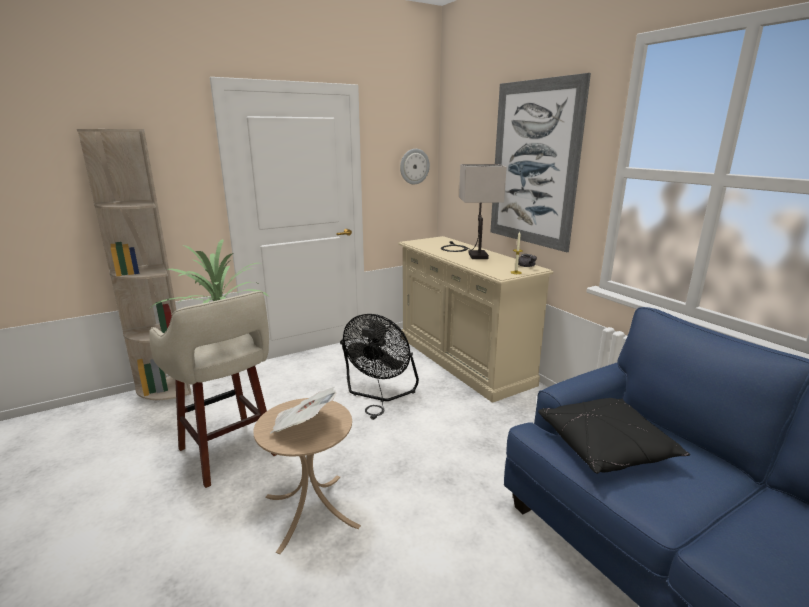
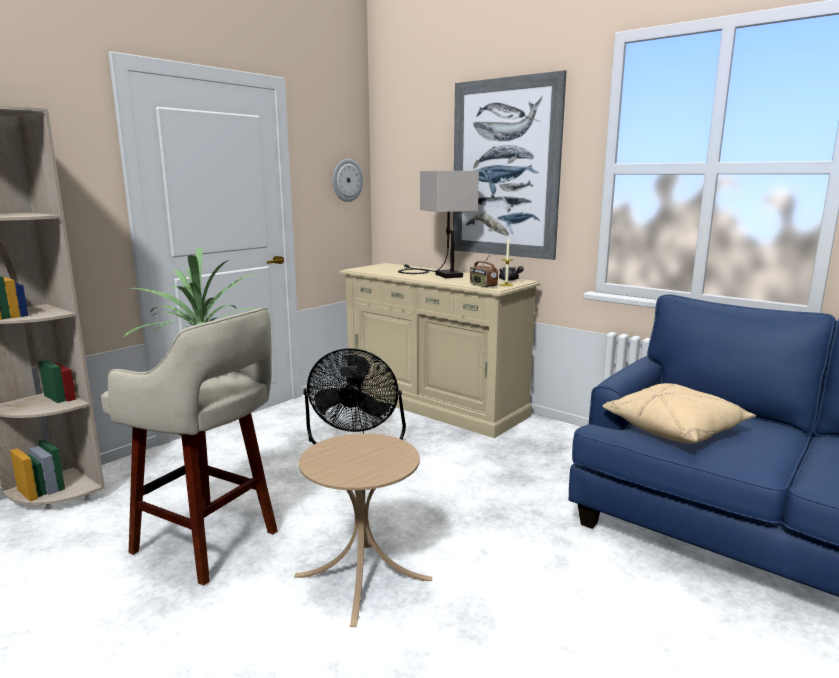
camera: 20 degrees left, 5 degrees down
(303, 425) = (362, 459): newspaper -> none
(494, 271) = (483, 285): none -> radio
(606, 447) = (675, 429): black pillow -> beige pillow

